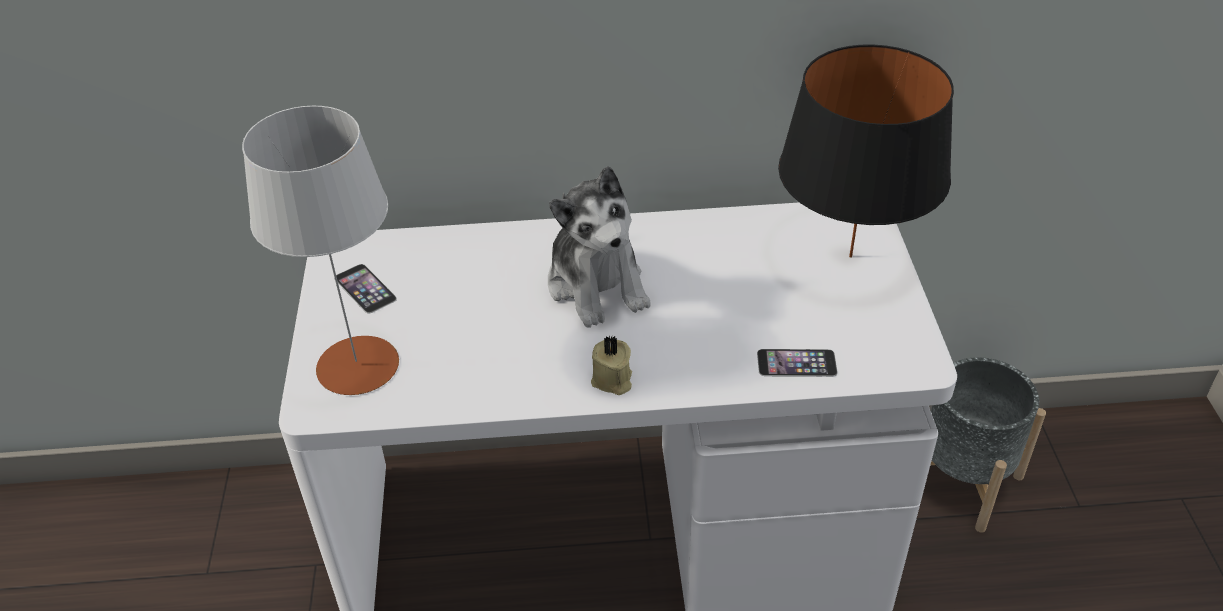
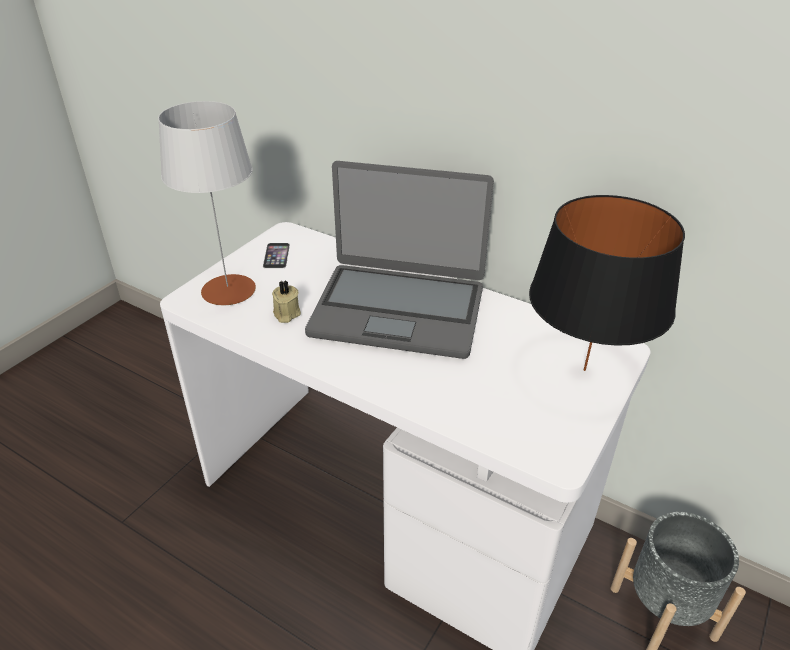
camera: 35 degrees right, 5 degrees down
(597, 285) = (398, 310): plush toy -> laptop
(612, 380) = (346, 364): beige candle -> beige candle (286, 314)
(796, 363) = (471, 414): phone -> none

